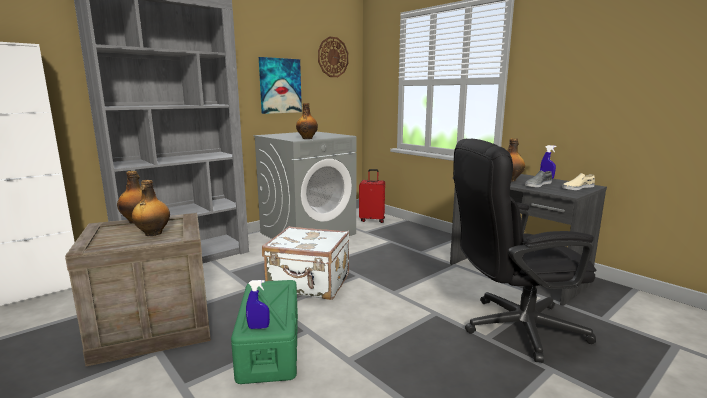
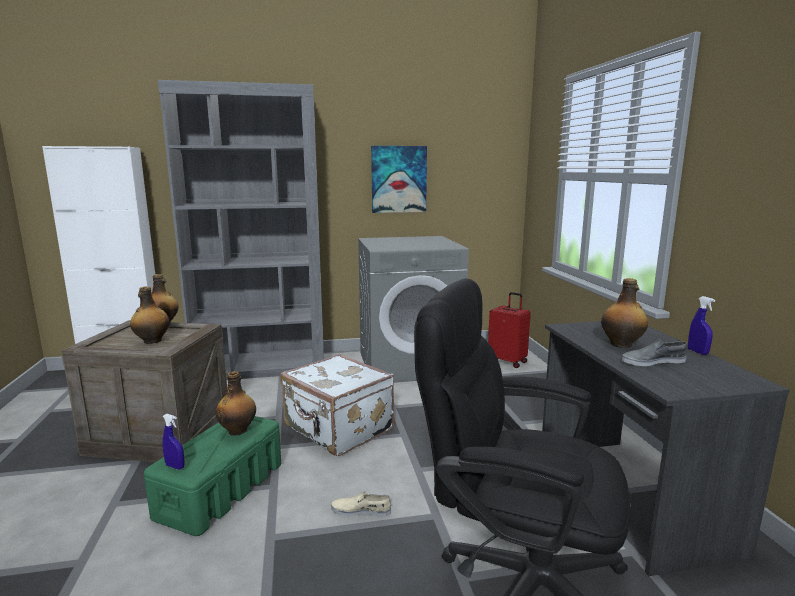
camera: 30 degrees right, 0 degrees up
(307, 138) = (397, 248): bottle -> bottle (238, 430)
(333, 57) = (479, 140): wall clock -> none
(577, 187) = (717, 381): beige shoe -> beige shoe (361, 510)

